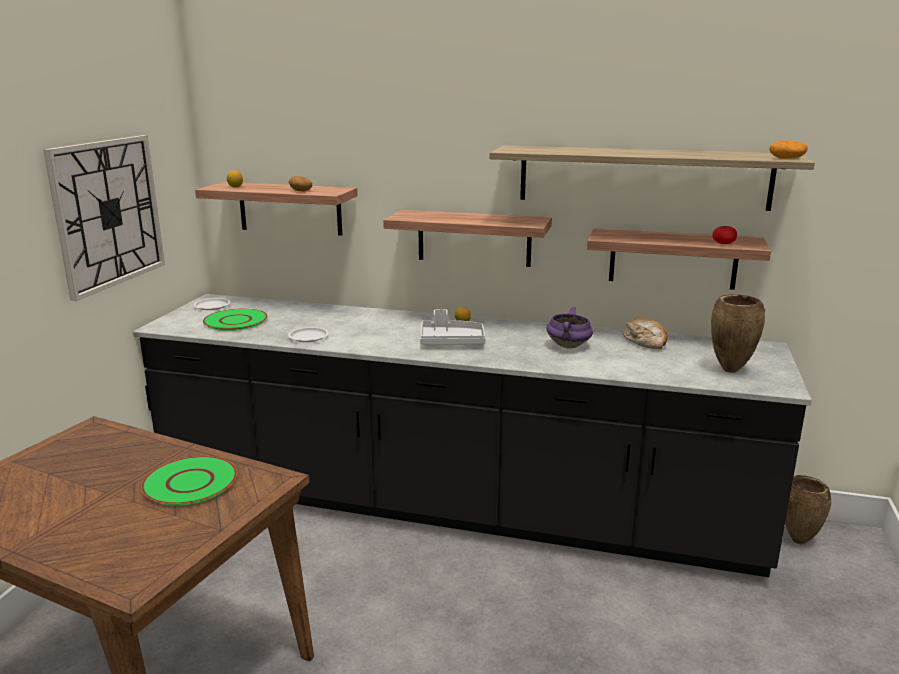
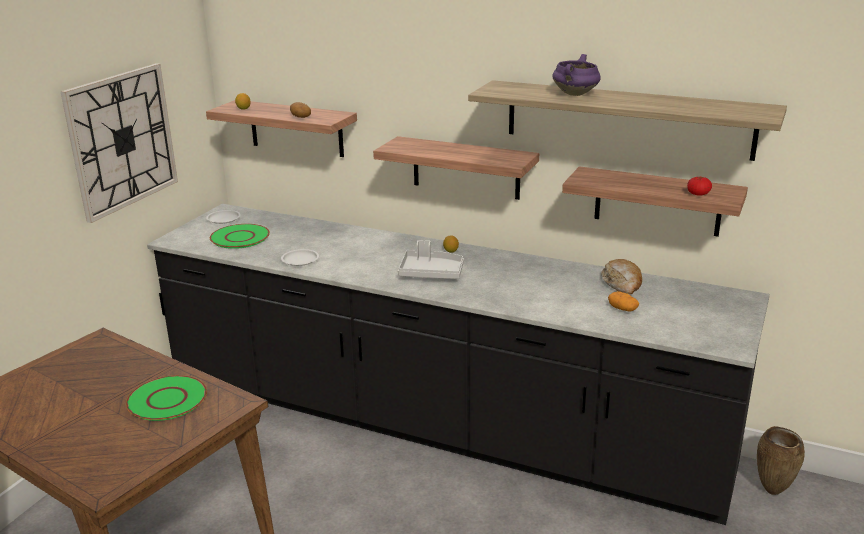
camera: 10 degrees right, 5 degrees up
(569, 346) = (542, 285): purple cooking pot -> purple cooking pot (575, 94)
(729, 371) = (689, 324): brown vase -> none
(786, 158) = (757, 116): potato -> potato (622, 309)

